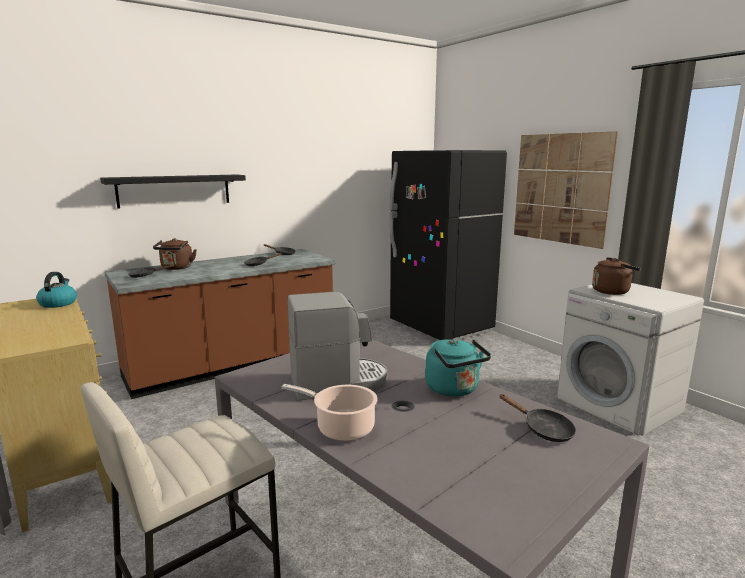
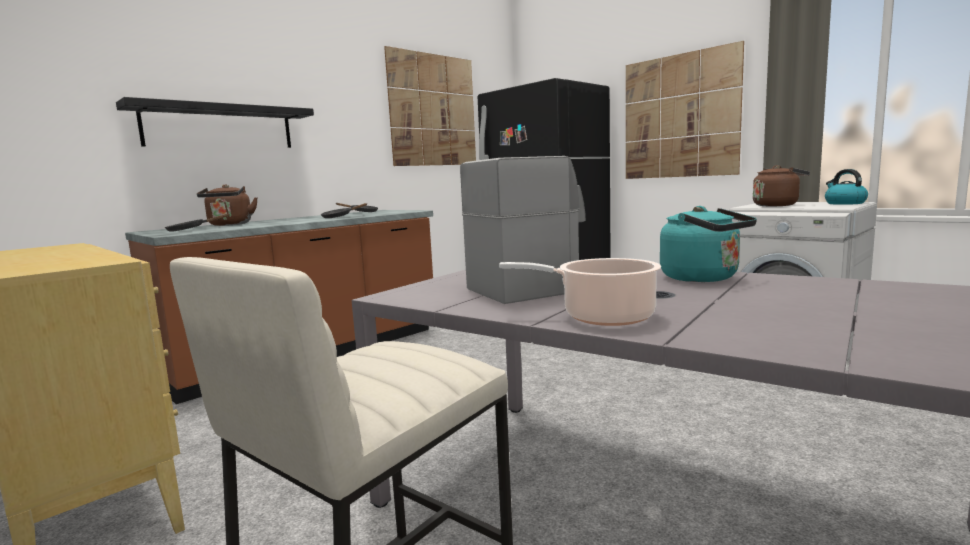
camera: 10 degrees left, 5 degrees down
(58, 303) = (67, 247): kettle -> kettle (844, 203)
(353, 164) = (433, 110): none -> picture
(543, 429) = (873, 292): black frying pan -> none

